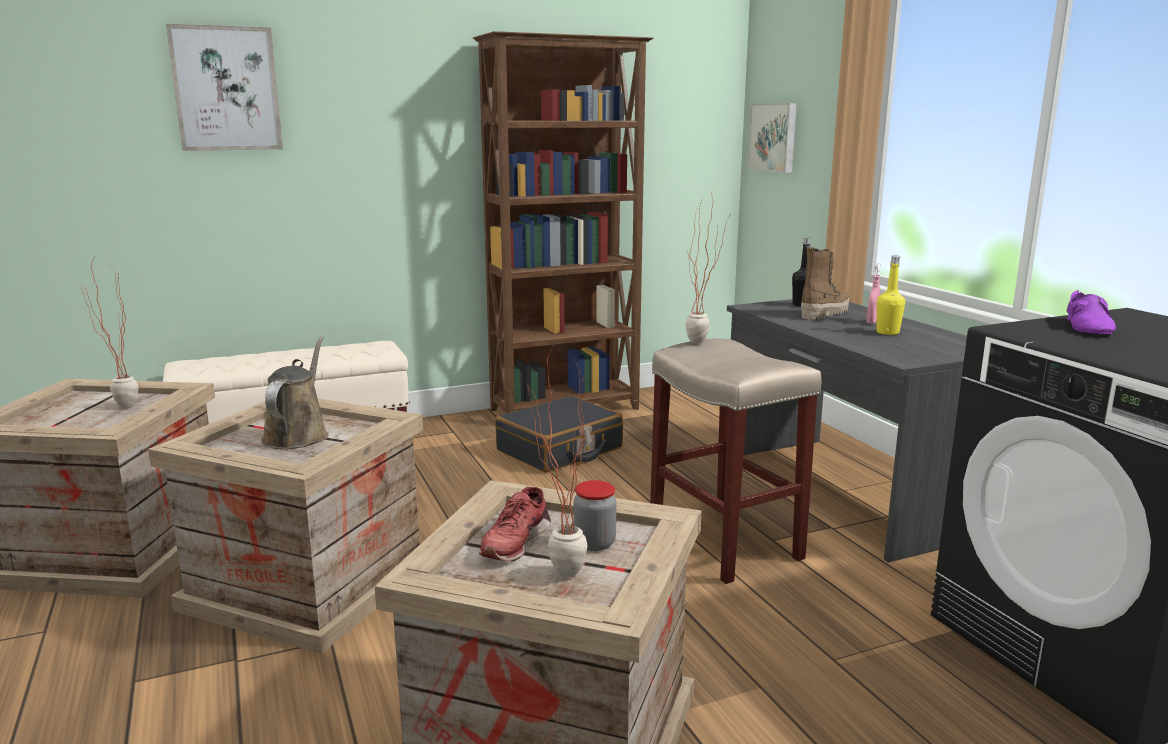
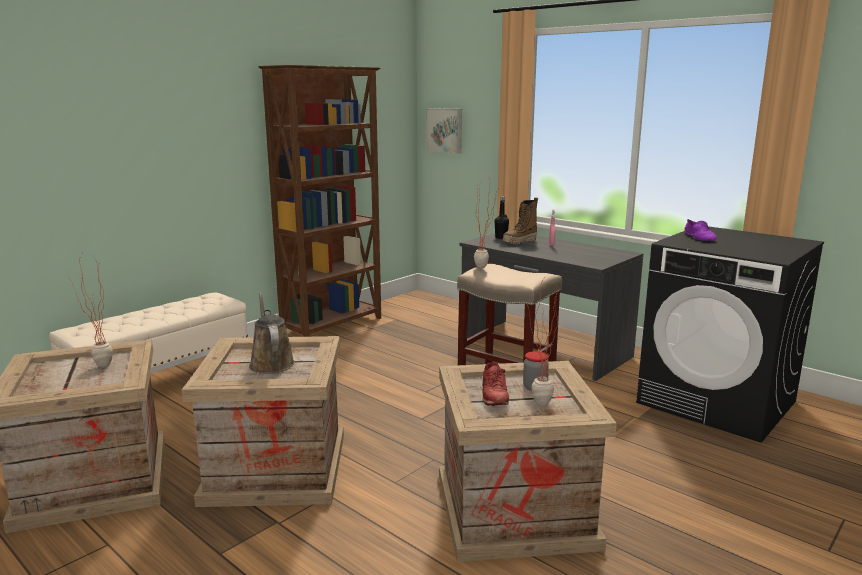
camera: 25 degrees left, 0 degrees up
(226, 89) = (85, 108): picture -> none
(560, 450) = (356, 352): black suitcase -> none
(823, 313) = (520, 242): boot -> boot turned 150 degrees counterclockwise
(887, 332) = (567, 250): yellow bottle -> none

